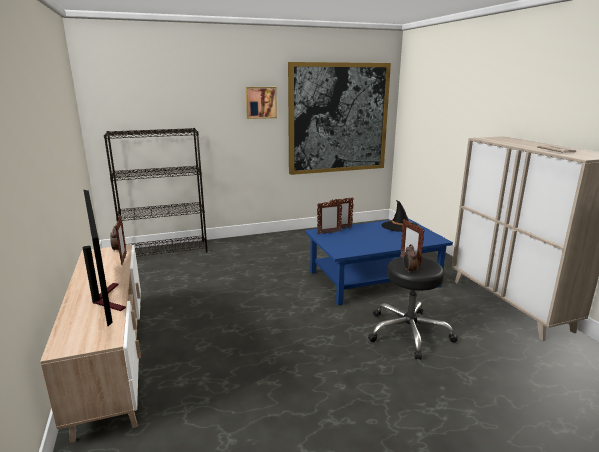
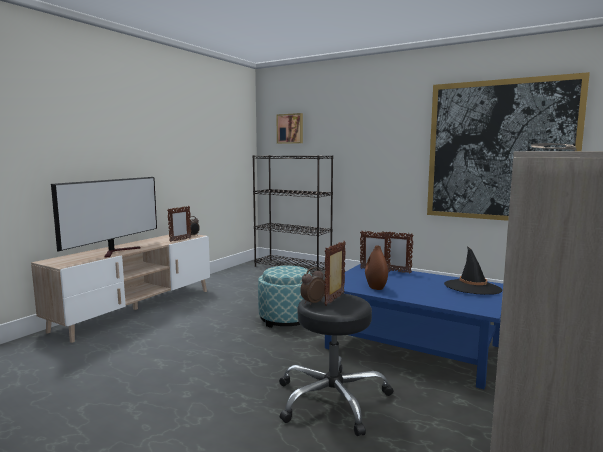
camera: 50 degrees right, 10 degrees down
(261, 102) = (401, 131): picture -> picture (290, 128)
(269, 297) = (287, 319): none -> ottoman
(364, 245) = (375, 287): none -> brown vase

